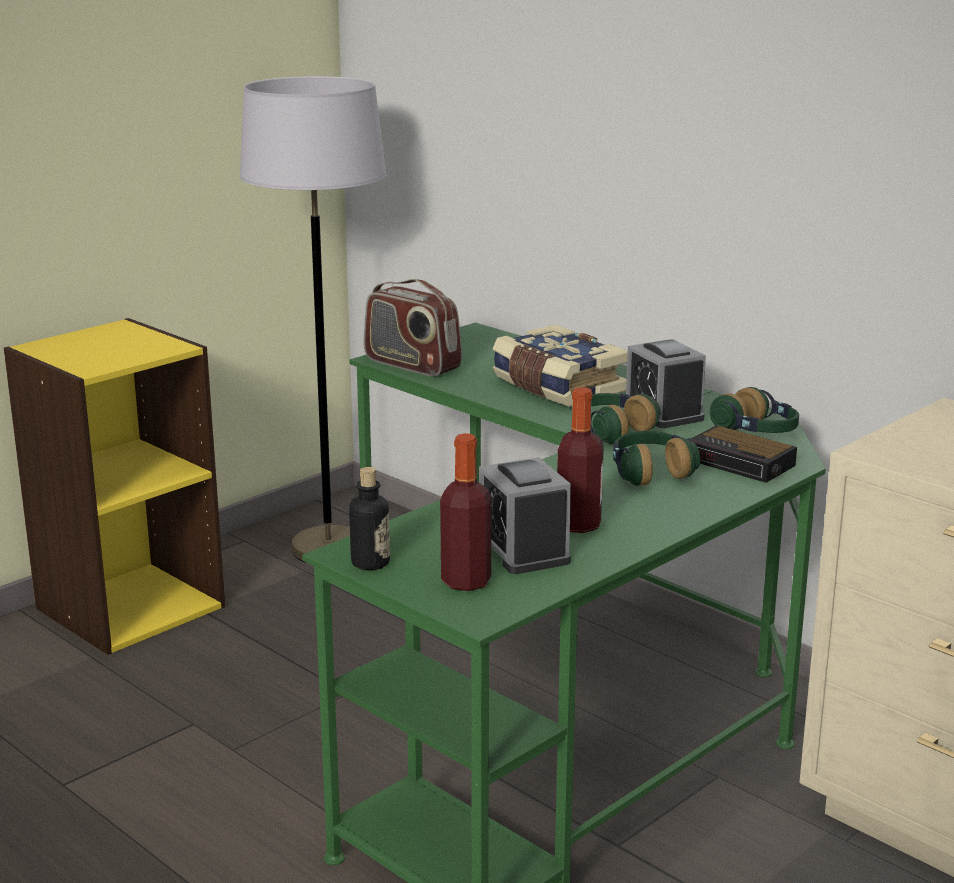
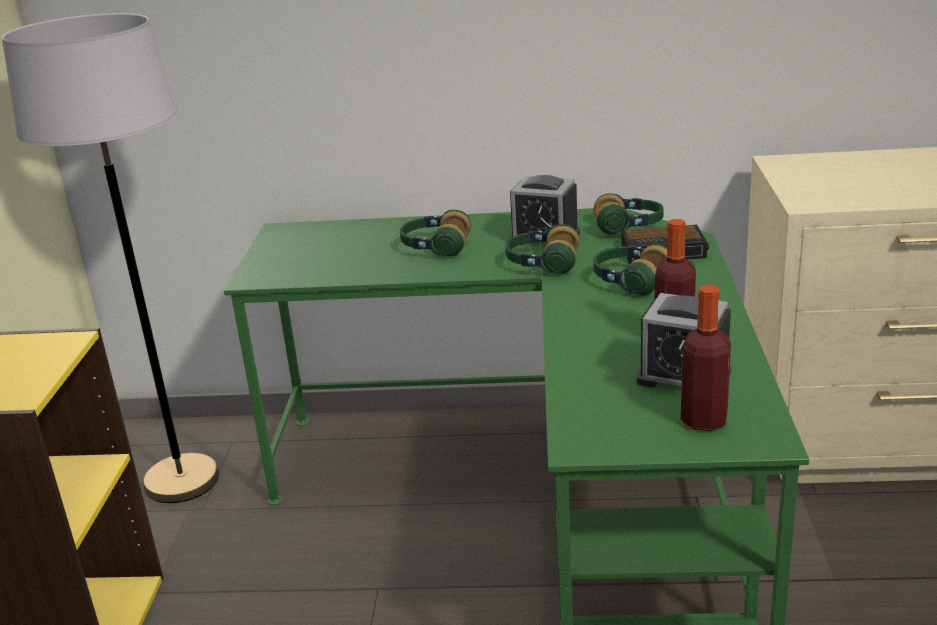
camera: 40 degrees left, 5 degrees up
(370, 563) = (612, 444): bottle -> none
(411, 365) = (288, 275): radio -> none
(557, 387) = (435, 248): book -> headphones

